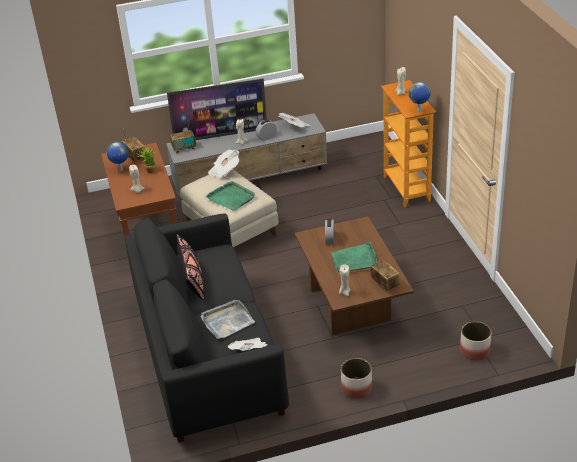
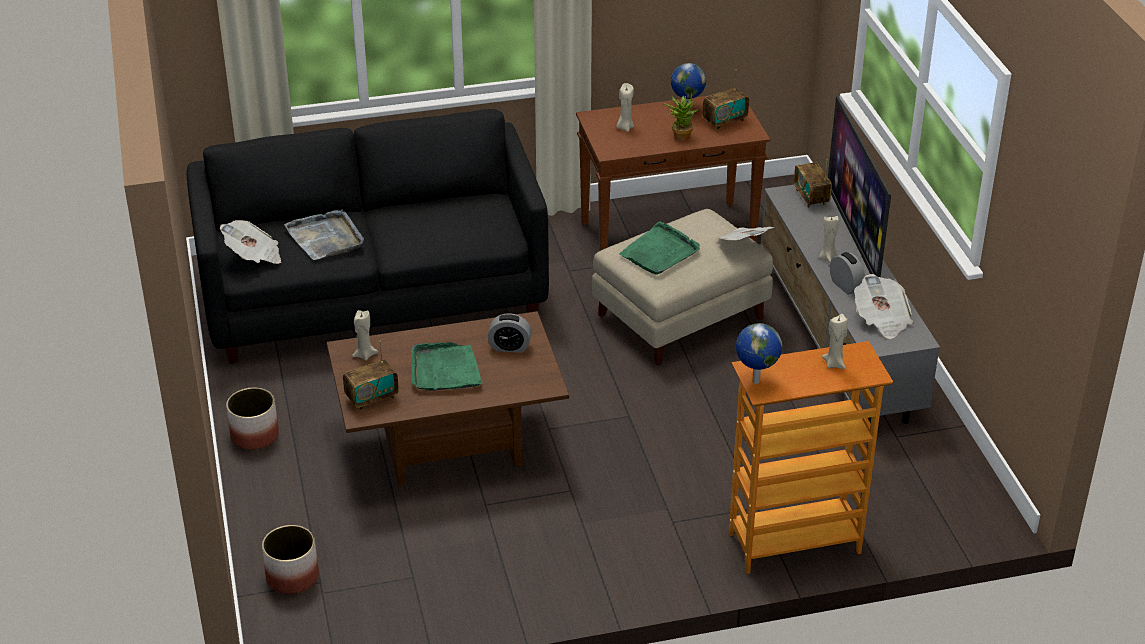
camera: 90 degrees right, 0 degrees up
(192, 279) = (434, 209): black pillow -> none

